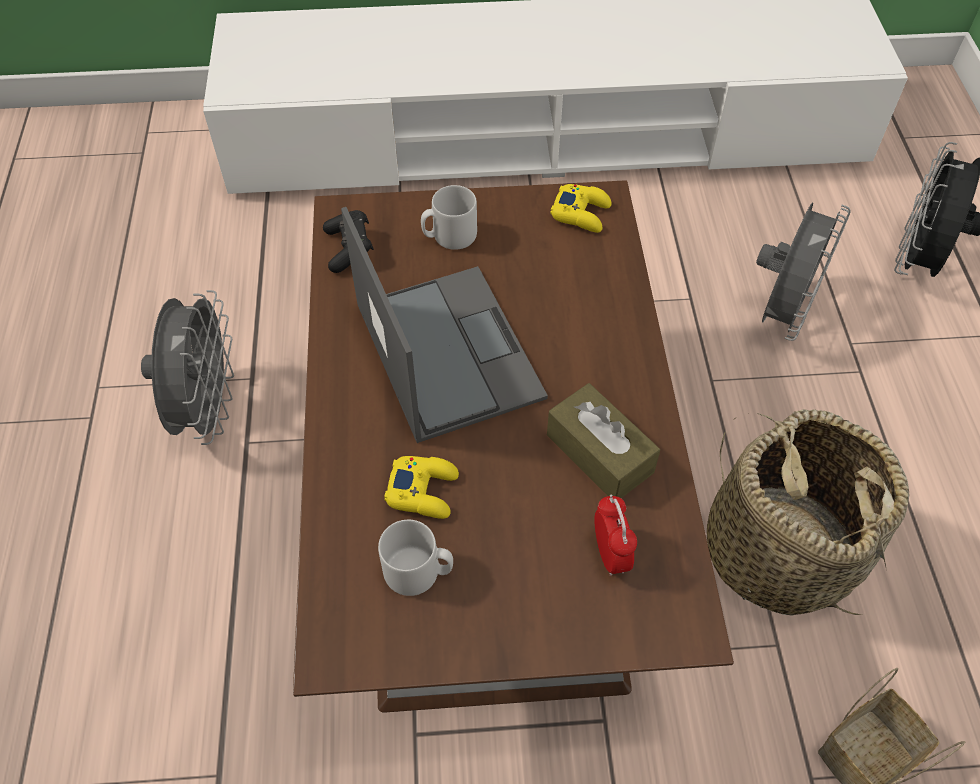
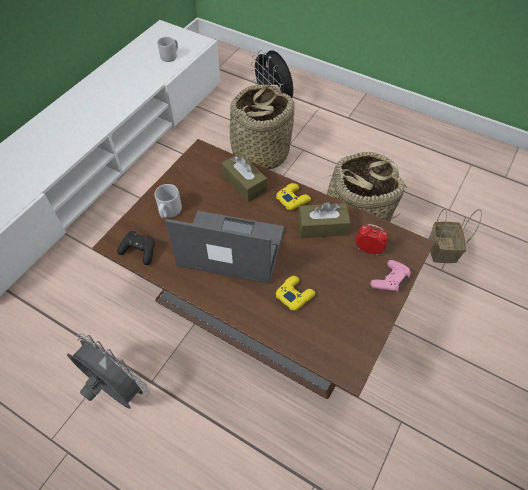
camera: 55 degrees left, 0 degrees up
(418, 572) = (332, 318): grey mug -> grey mug (170, 56)
(569, 627) = (390, 281): none -> pink game controller
(581, 213) = (201, 162): yellow game controller -> yellow game controller (293, 199)
(591, 293) = (244, 183): none -> brown tissue box
(782, 313) = (260, 153): grey fan -> basket

